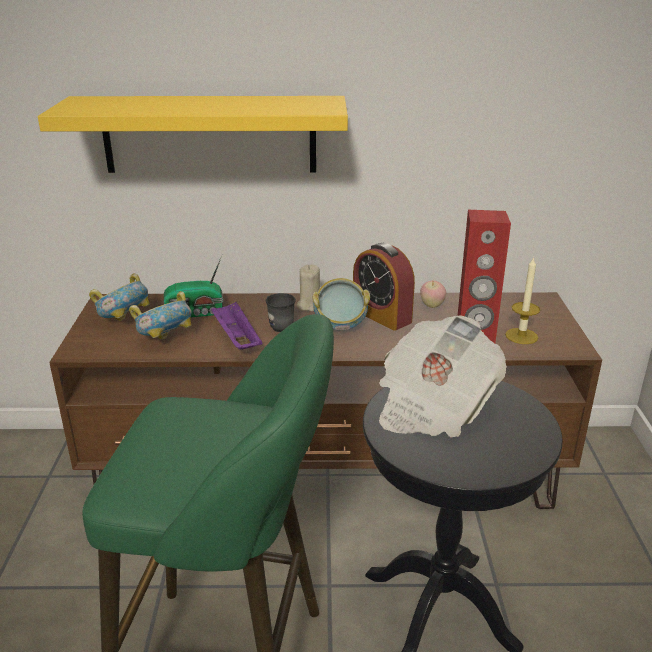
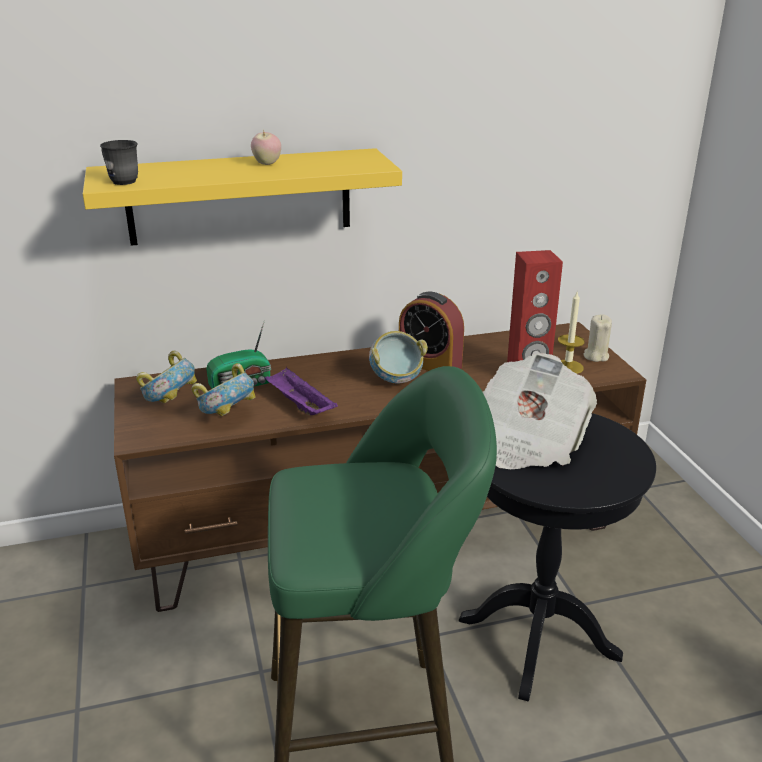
camera: 15 degrees left, 0 degrees up
(278, 325) = (334, 386): grey mug -> grey mug (120, 180)
(309, 305) = (354, 363): beige candle -> beige candle (595, 356)
(431, 305) = (472, 348): apple -> apple (267, 164)

